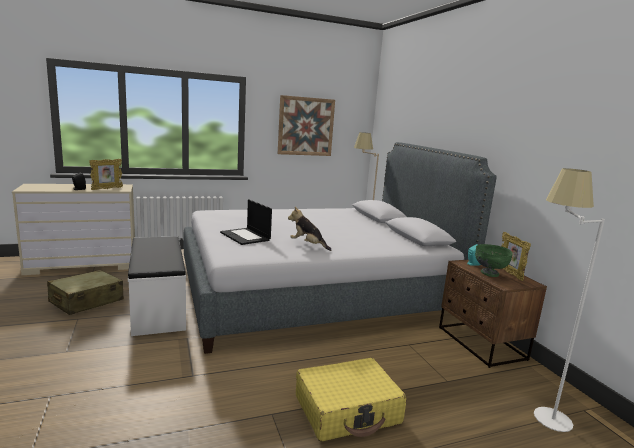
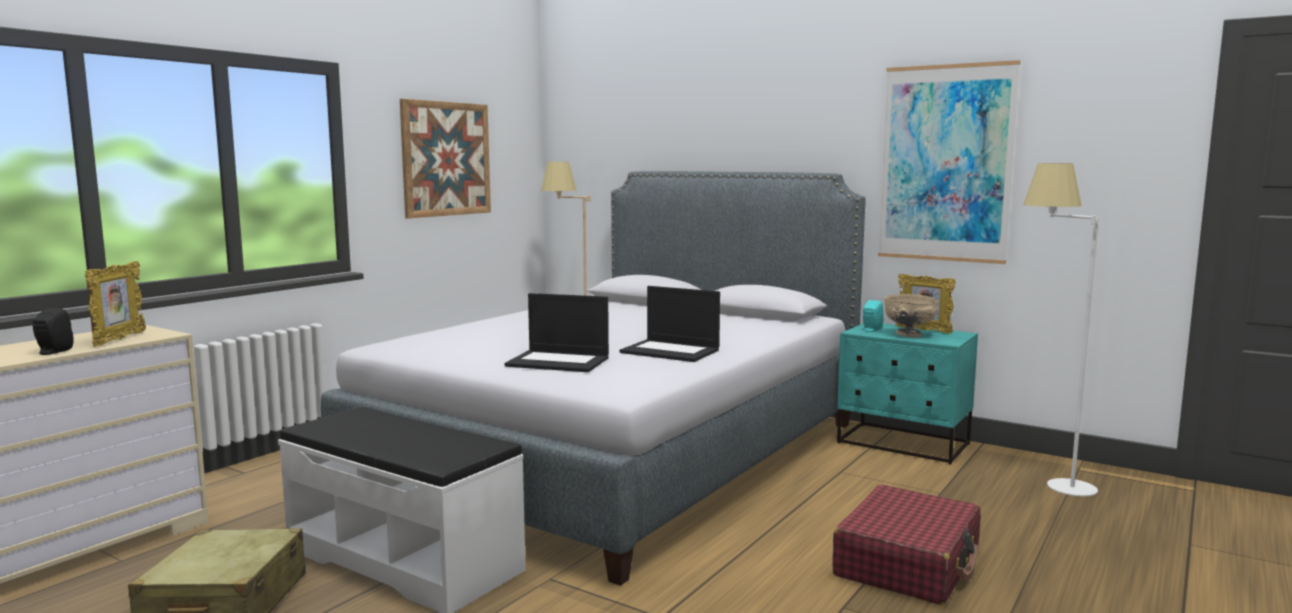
camera: 35 degrees left, 5 degrees down
(308, 245) = (671, 351): plush toy -> laptop
(347, 410) = (908, 563): yellow suitcase -> red suitcase
(481, 343) = (903, 444): brown nightstand -> turquoise nightstand
(489, 274) = (908, 335): green bowl -> beige bowl
(550, 159) = (945, 163): none -> picture

